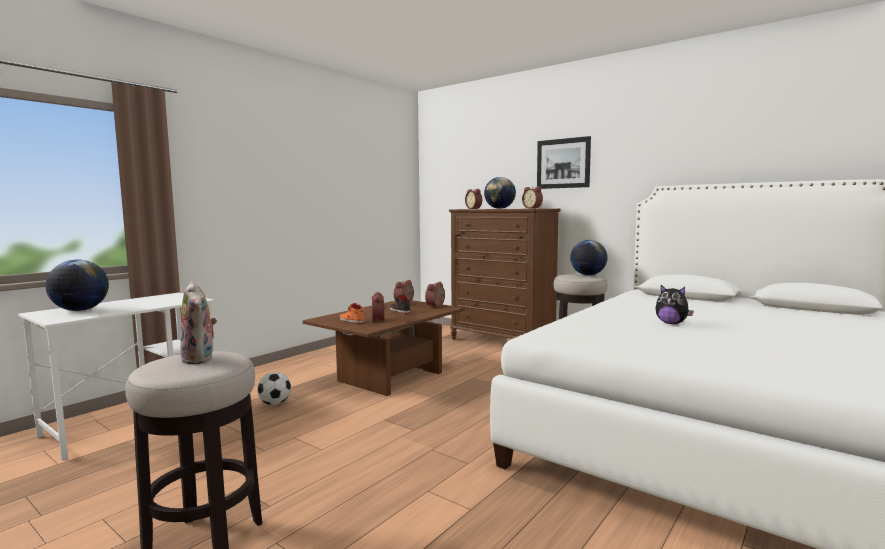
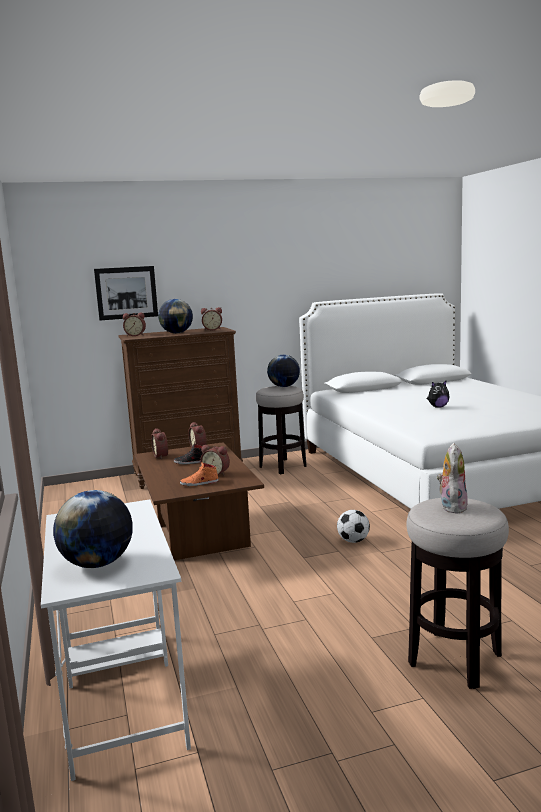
camera: 55 degrees left, 5 degrees up
(200, 359) = (451, 507): plush toy -> plush toy turned 75 degrees counterclockwise
(275, 403) = (190, 601): football -> football (353, 541)
(563, 163) = (220, 281): picture -> picture (126, 293)

